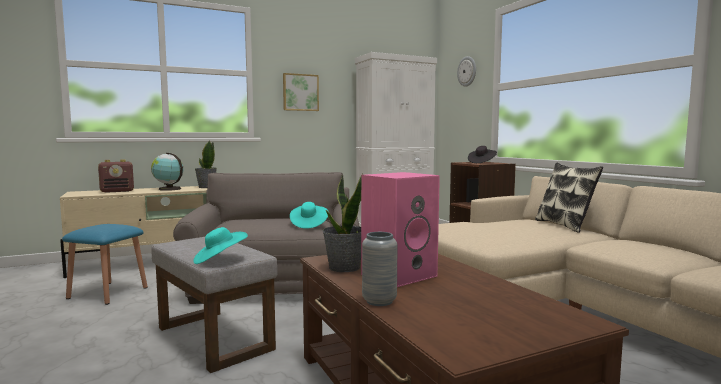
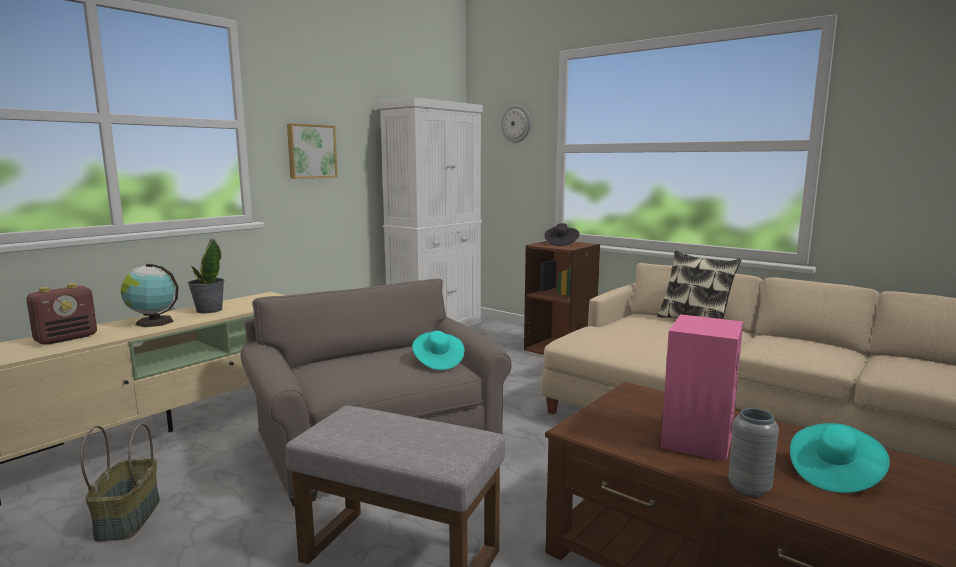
camera: 25 degrees left, 5 degrees up
(108, 293) = (127, 518): blue stool -> basket
(219, 260) = (448, 456): turquoise hat -> turquoise hat (833, 474)
(344, 268) = (624, 440): potted plant -> none

